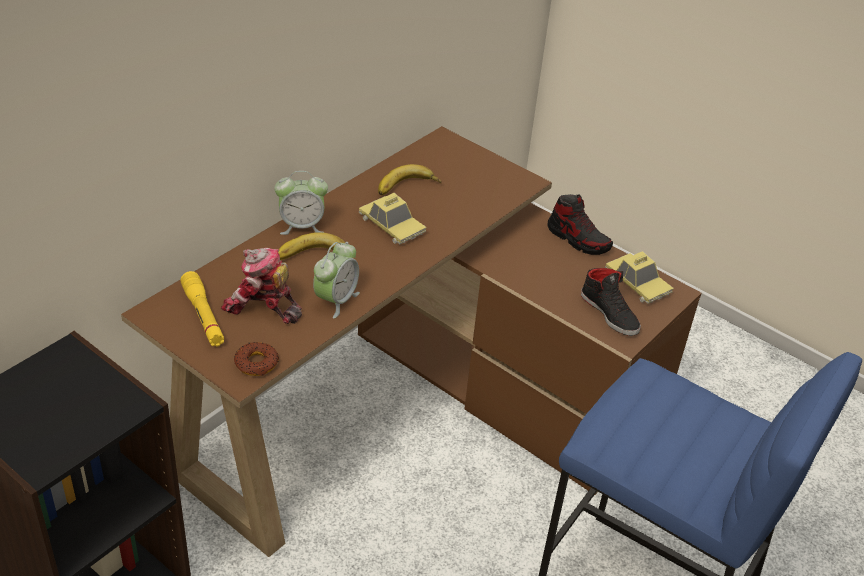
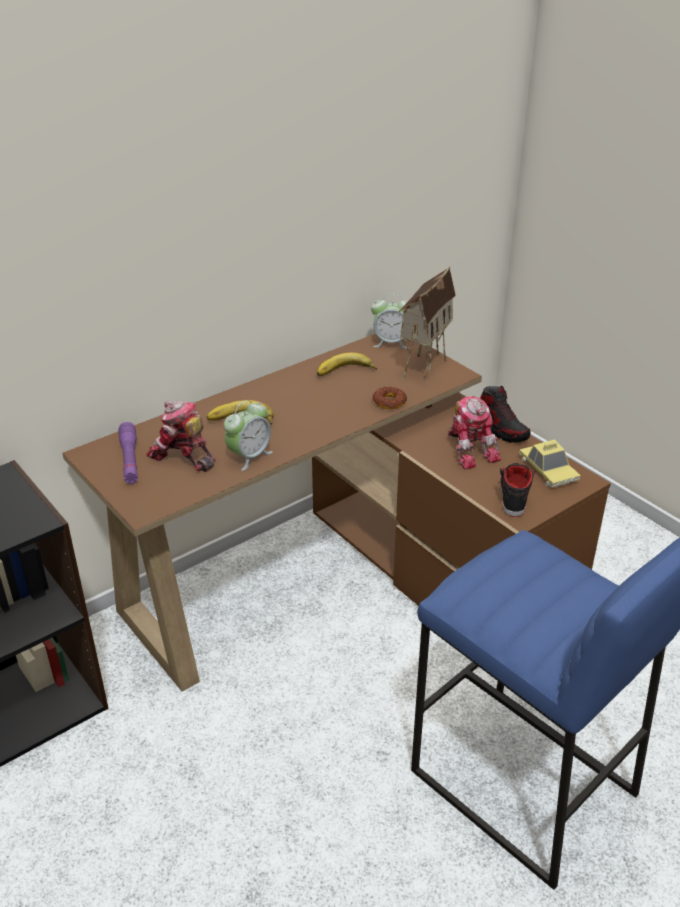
camera: 15 degrees right, 5 degrees down
(203, 316) = (130, 459): yellow flashlight -> purple flashlight
(256, 363) = (161, 500): donut -> donut (389, 402)
(301, 226) = (241, 396): alarm clock -> alarm clock (391, 343)
(391, 225) = (321, 401): toy car -> none
(487, 174) = (422, 366): none -> toy house
(553, 266) = (470, 449): none -> toy robot
(610, 313) = (513, 493): black shoe -> black shoe turned 150 degrees counterclockwise

